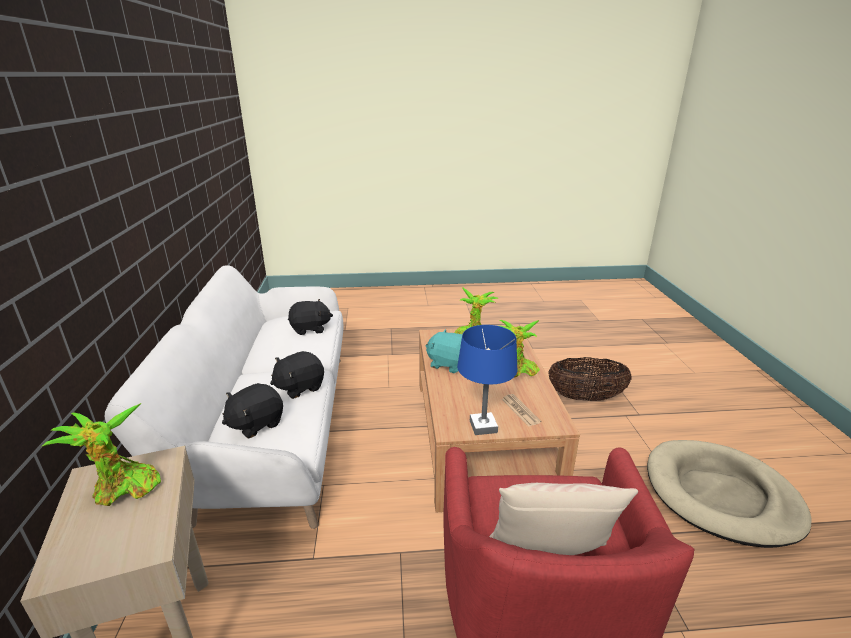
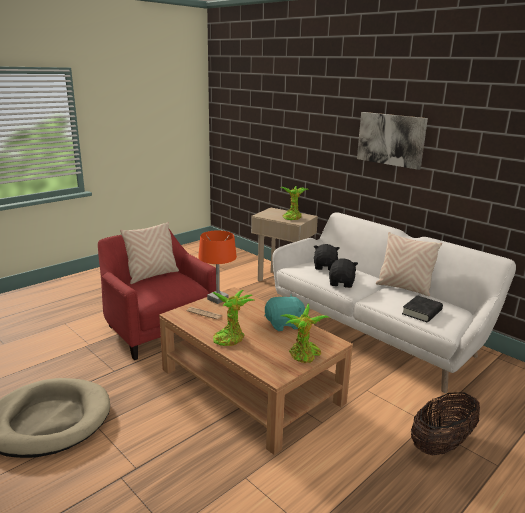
camera: 140 degrees right, 5 degrees down
(94, 200) = (391, 139): none -> picture
(256, 356) = (404, 288): none -> beige pillow
(310, 329) = (422, 312): black plush toy -> black book
(483, 427) = (217, 299): blue table lamp -> orange table lamp
(585, 397) = (187, 472): basket -> basket (441, 444)

